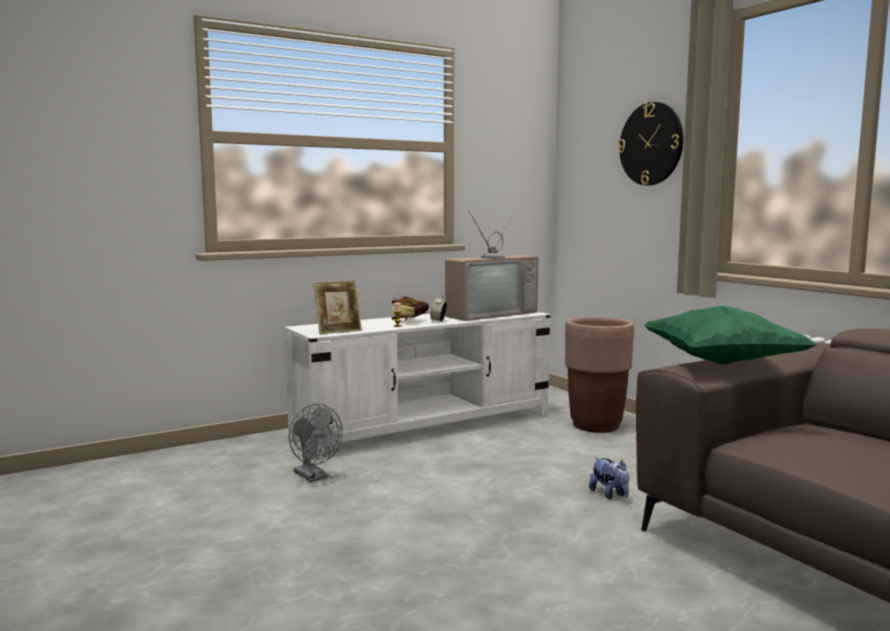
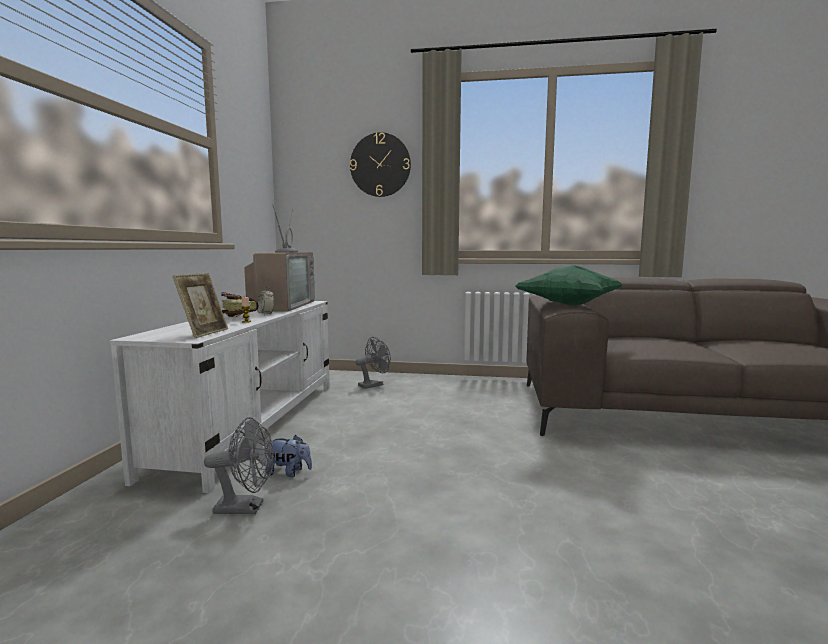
camera: 50 degrees left, 0 degrees up
(595, 425) = (374, 385): brown planter -> grey fan
(610, 495) = (480, 423): plush toy -> plush toy (288, 473)

